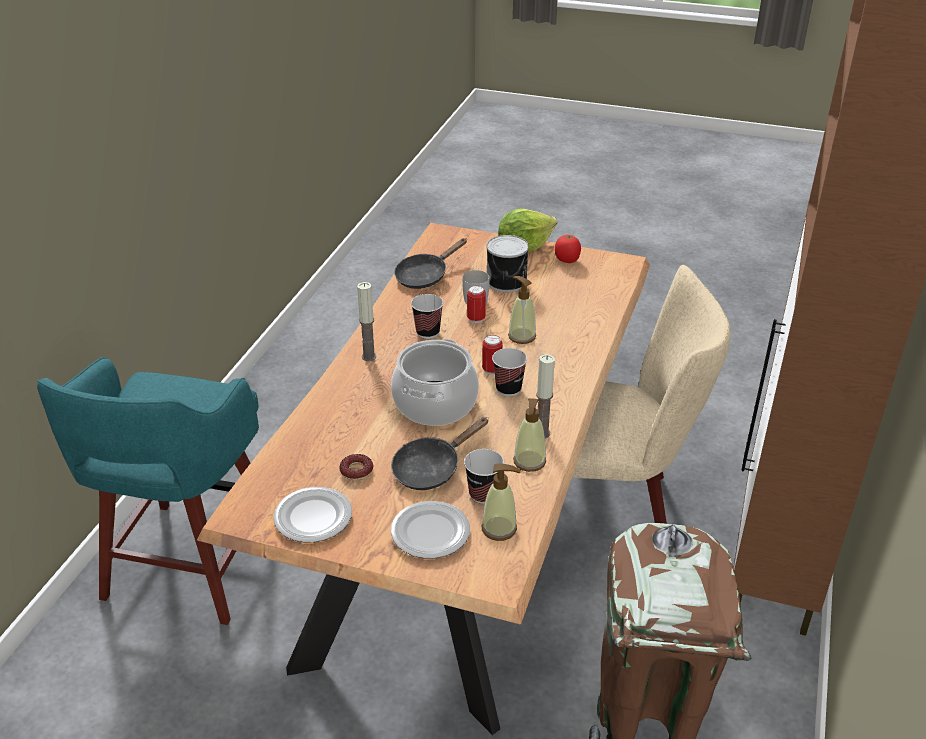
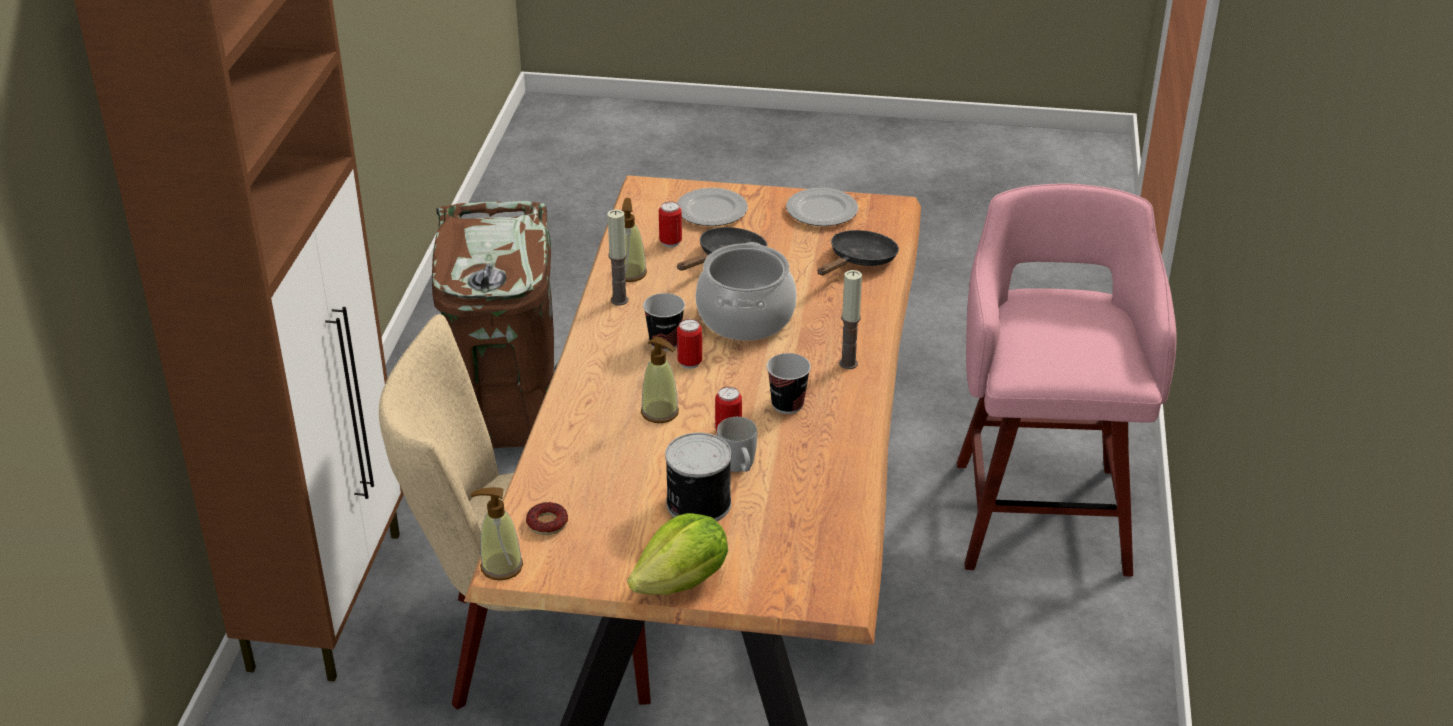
camera: 170 degrees right, 0 degrees up
(189, 566) = (1041, 512): turquoise stool -> pink stool
(356, 471) = (801, 249): donut -> donut (547, 523)
(425, 276) = (827, 499): black frying pan -> black frying pan (859, 261)
(483, 494) = (670, 242): cup -> can
(499, 529) = (650, 219): soap dispenser -> soap dispenser (501, 566)
(567, 260) = (606, 560): tomato -> none

